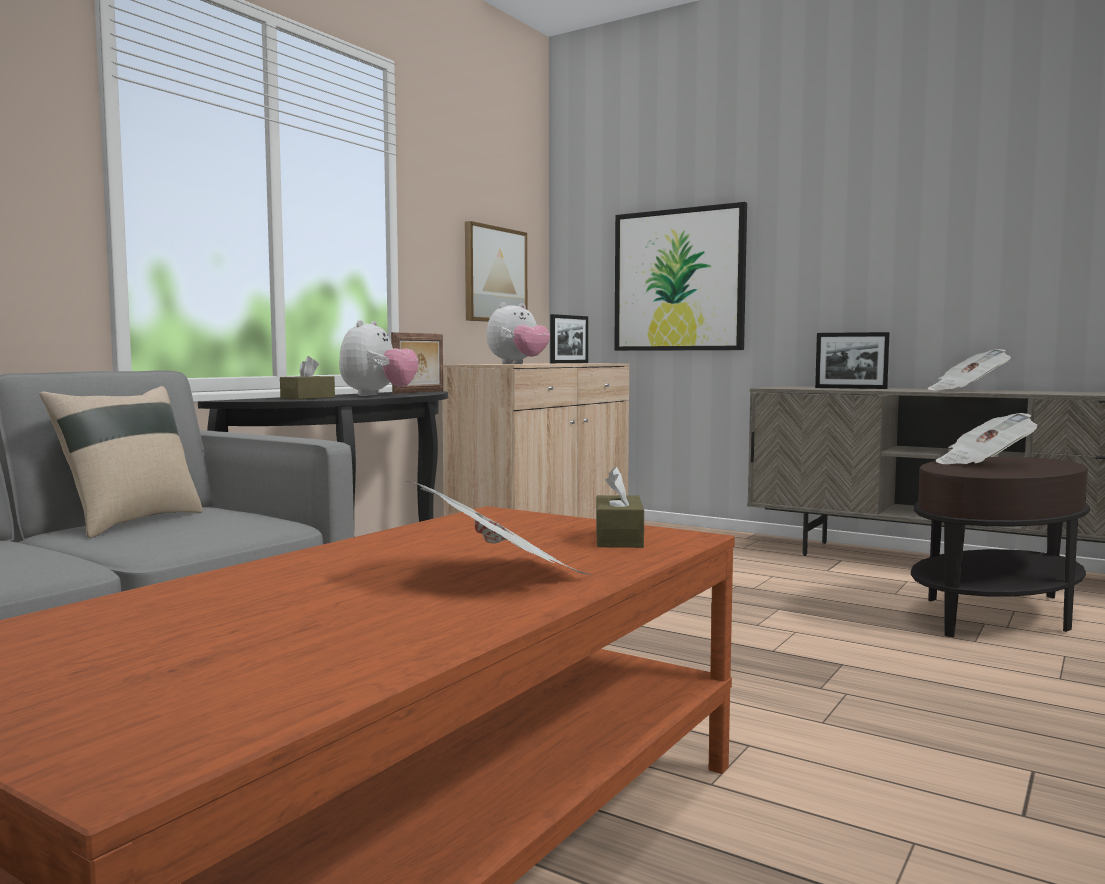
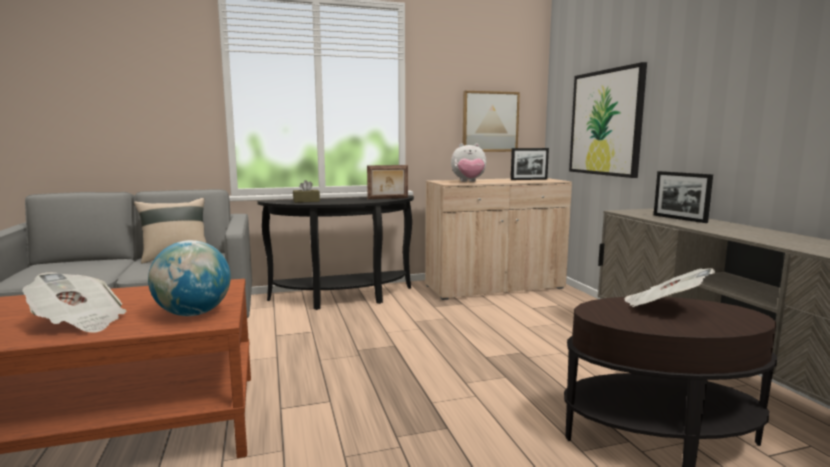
camera: 40 degrees right, 5 degrees up
(378, 395) = (349, 200): plush toy -> none
(618, 538) = (193, 314): brown tissue box -> globe
(966, 390) = (768, 233): newspaper -> none

